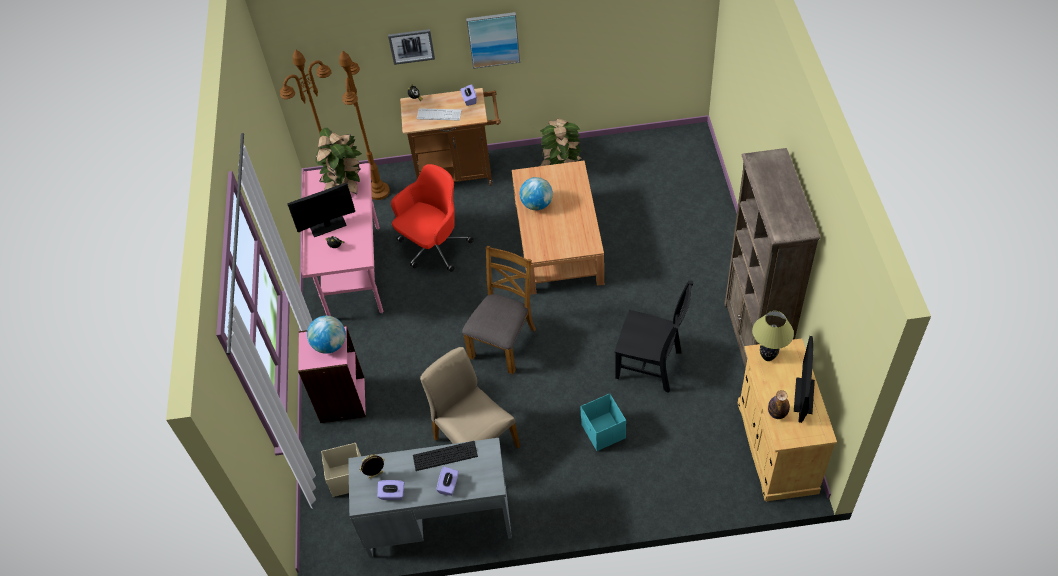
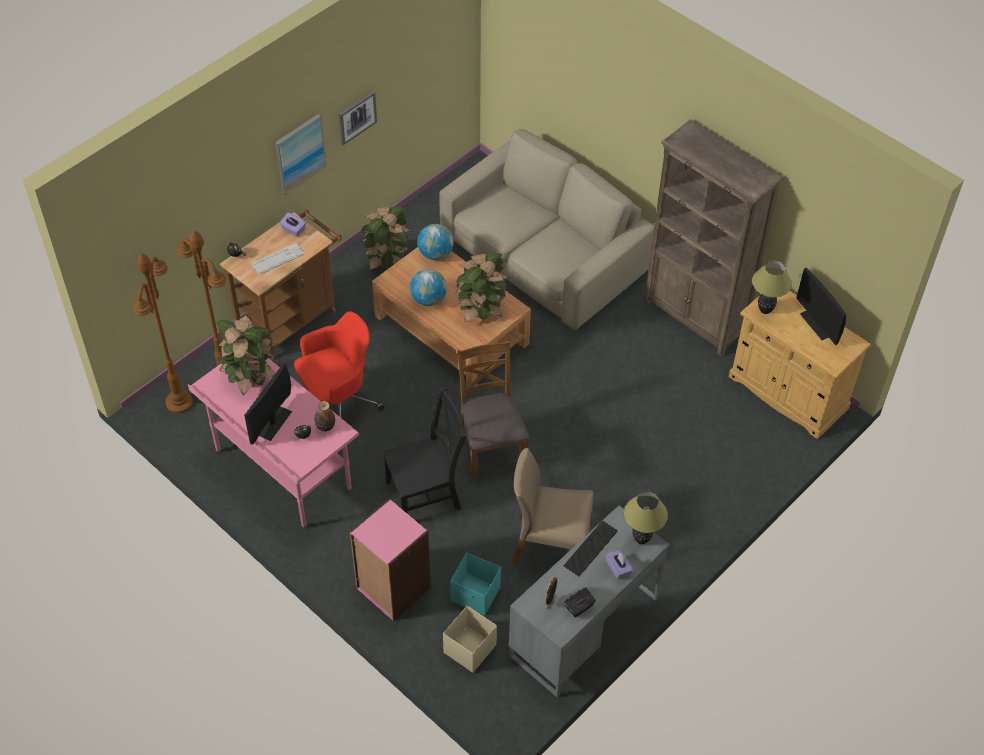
camera: 45 degrees left, 0 degrees up
(330, 345) = (393, 524): globe -> globe (435, 254)
(392, 494) = (579, 607): purple tissue box -> black tissue box
(411, 46) = (226, 198): picture -> picture (357, 117)
(433, 248) = (338, 402): red office chair -> red office chair turned 60 degrees clockwise
(488, 475) = (641, 539): none -> table lamp
(565, 235) = (481, 312): none -> potted plant
(603, 432) = (648, 466): turquoise storage box -> turquoise storage box (476, 595)
(651, 366) = (634, 388): black chair -> black chair (427, 494)
(679, 223) = (542, 254): none -> beige sofa
(777, 413) = (812, 349): bottle -> bottle (325, 427)

